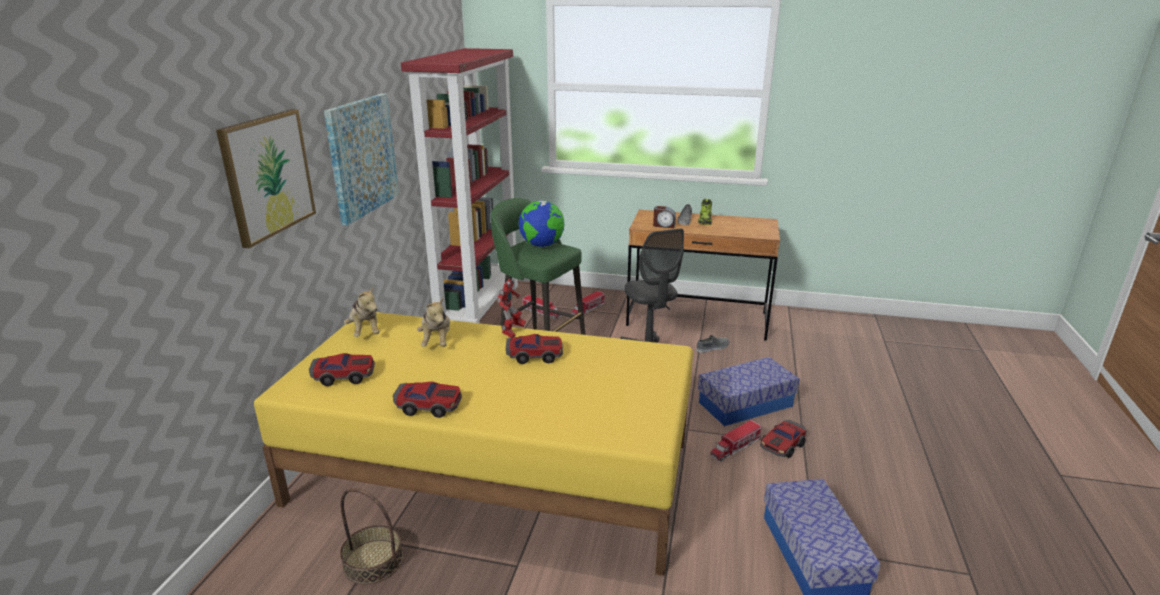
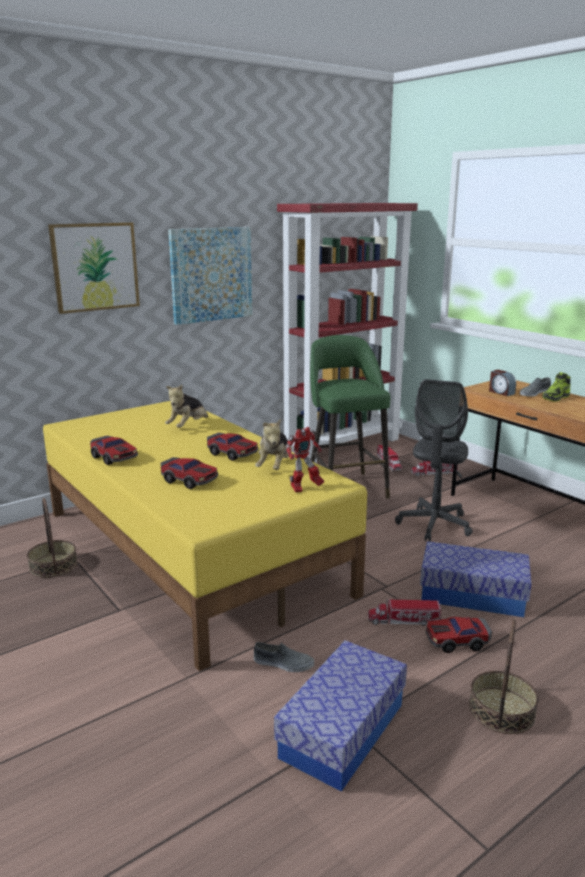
camera: 40 degrees right, 5 degrees down
(344, 376) = (103, 427): toy car -> toy car (189, 480)
(365, 331) = (159, 409): plush toy -> plush toy (275, 466)
(512, 332) = (246, 436): toy robot -> toy robot (304, 488)
(542, 245) = (356, 383): globe -> none
(713, 347) = (514, 540): grey shoe -> grey shoe (283, 663)
(865, 480) = (502, 710): none -> basket

